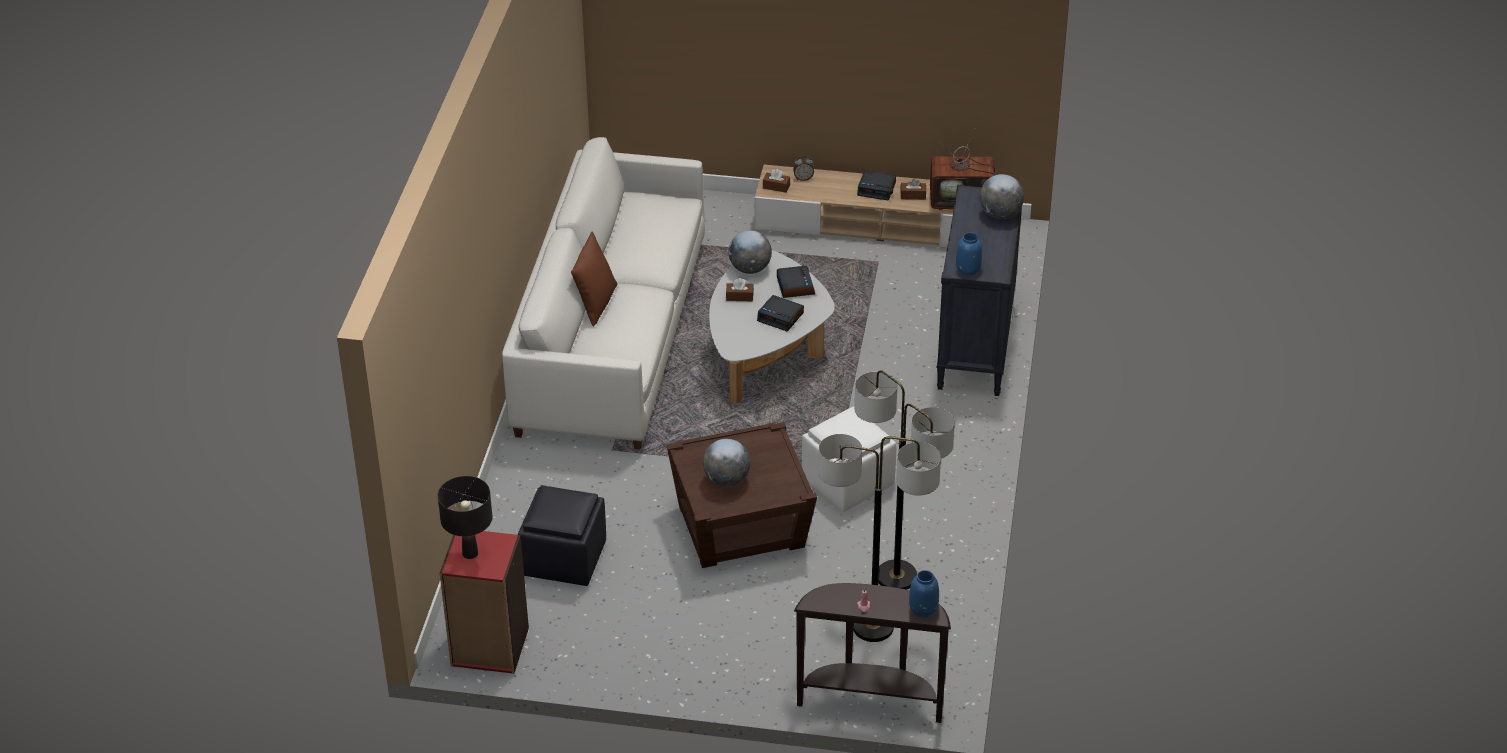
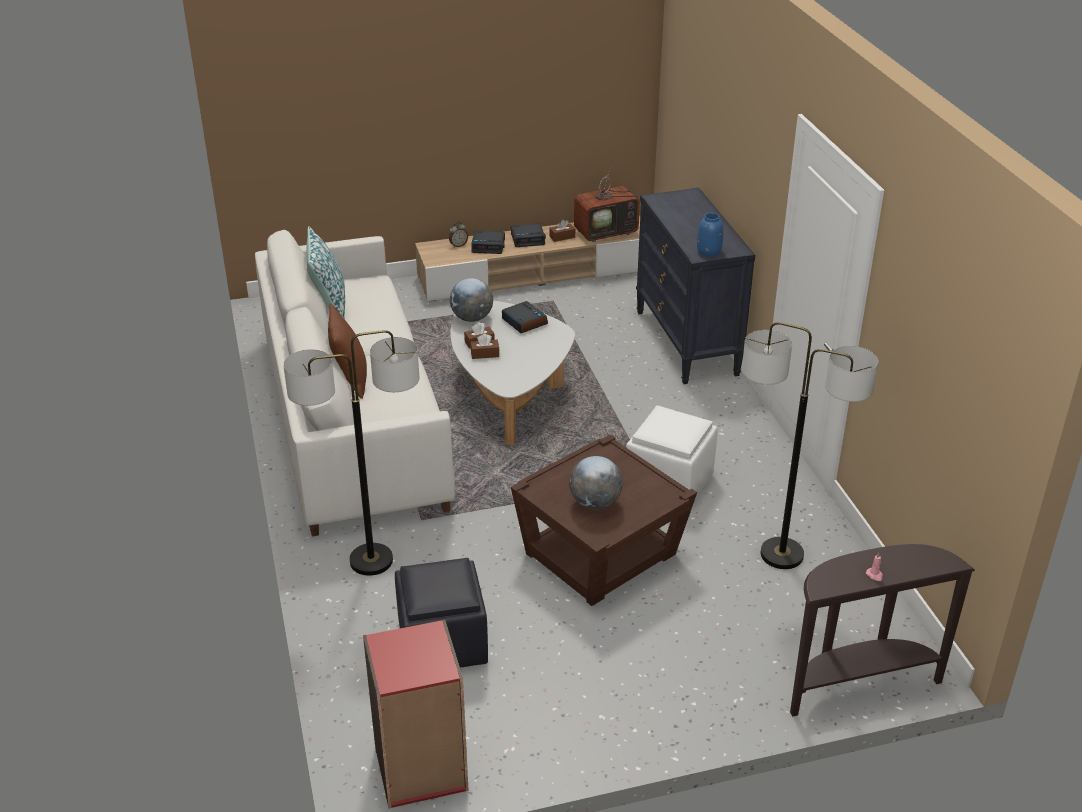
camera: 25 degrees left, 5 degrees down
(470, 554) = (400, 660): black table lamp -> none
(624, 219) = (329, 303): none -> pillow
(776, 186) = (439, 256): brown tissue box -> brown tissue box (485, 354)
(781, 317) = (531, 349): alarm clock -> alarm clock (488, 246)
(873, 626) = (799, 609): floor lamp -> floor lamp (371, 560)
(923, 608) = (933, 558): blue vase -> none
(1000, 214) = (696, 207): globe -> none

